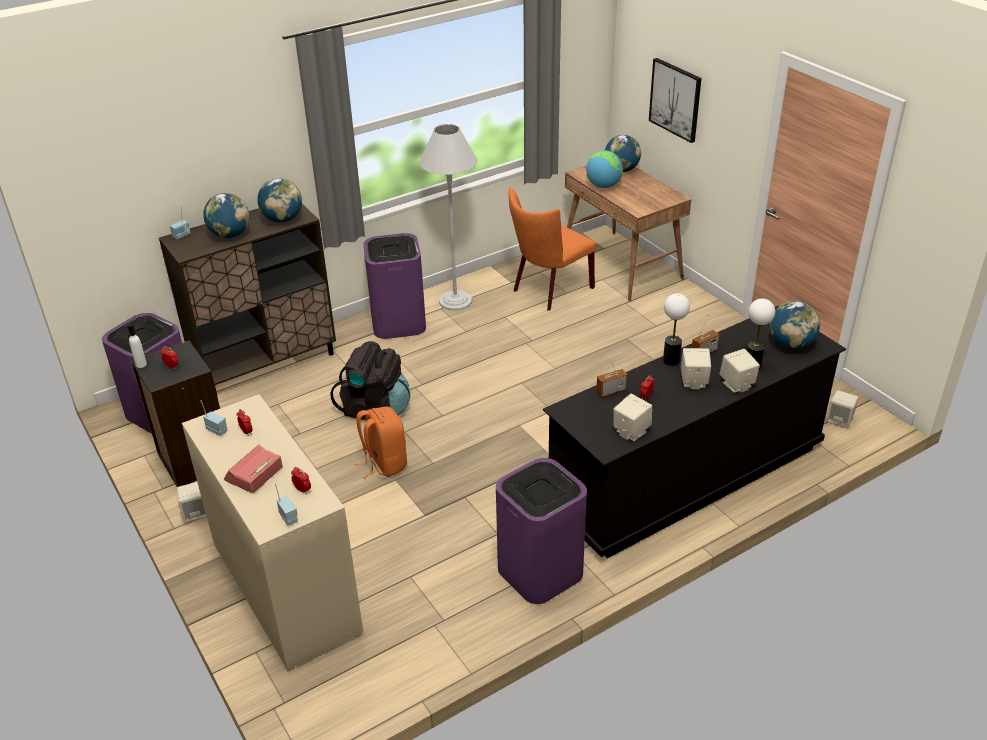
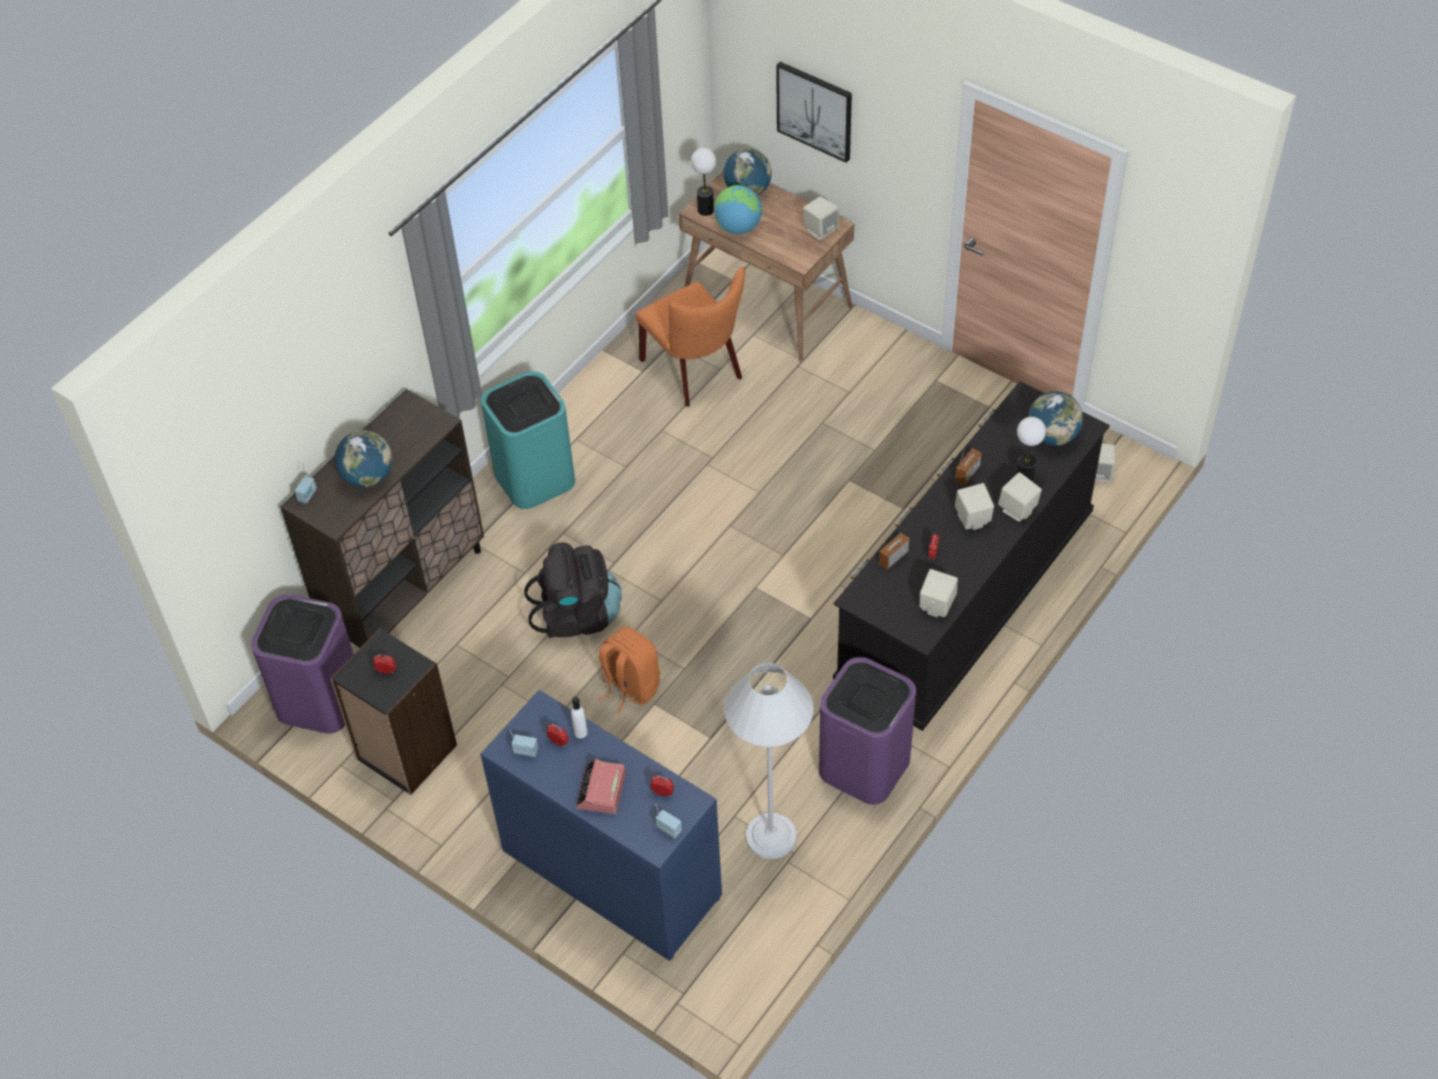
camera: 20 degrees left, 15 degrees up
(141, 364) = (347, 680): white bottle -> white bottle (580, 732)
(196, 513) = (453, 819): beige speaker -> beige speaker (820, 230)
(283, 219) = (416, 432): globe -> none
(285, 589) = (611, 874): beige dresser -> blue dresser
(399, 322) = (535, 477): purple trash can -> turquoise trash can
(455, 301) = (587, 422): white floor lamp -> white floor lamp (770, 836)
(549, 290) = (696, 372): orange chair -> orange chair turned 60 degrees counterclockwise
(671, 361) = (938, 496): table lamp -> table lamp (706, 210)

